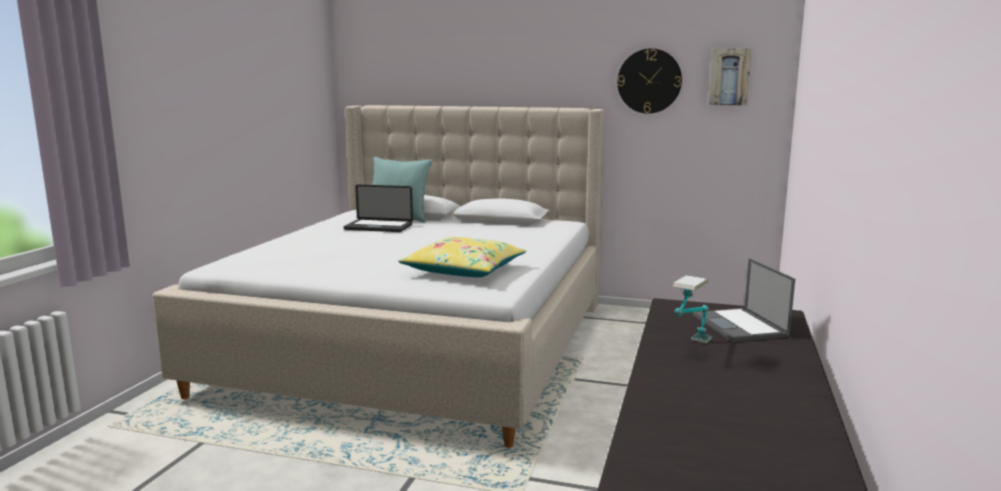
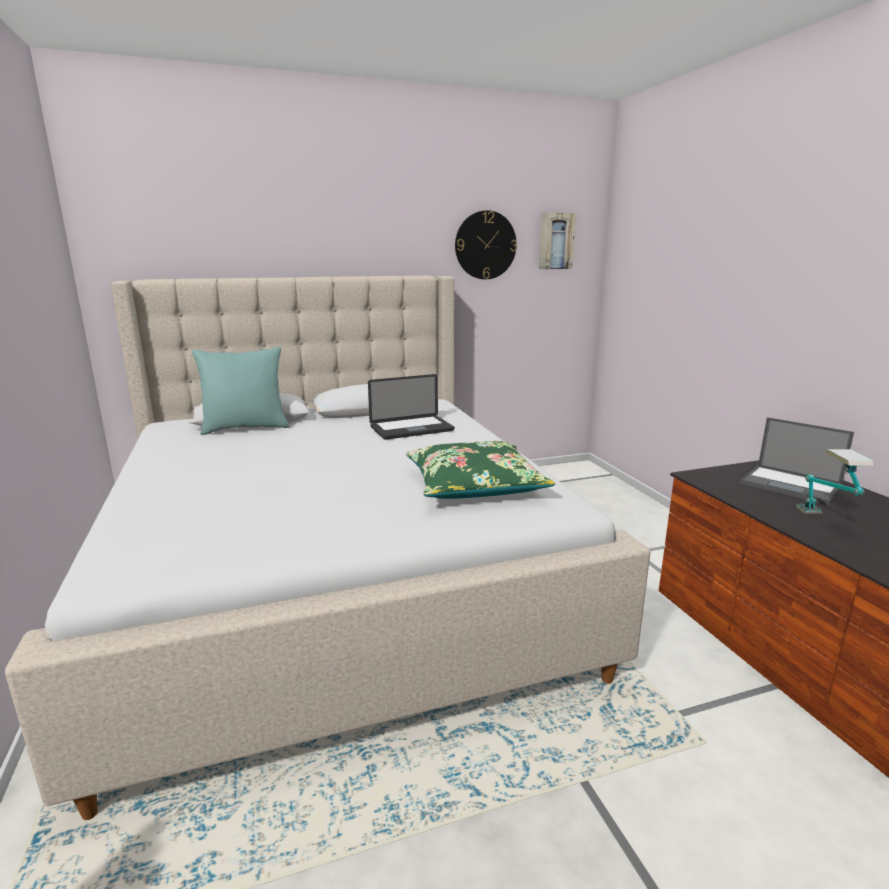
camera: 35 degrees left, 5 degrees up
(378, 227) = (242, 445): laptop -> laptop (411, 429)
(464, 270) = (474, 485): yellow pillow -> green pillow

